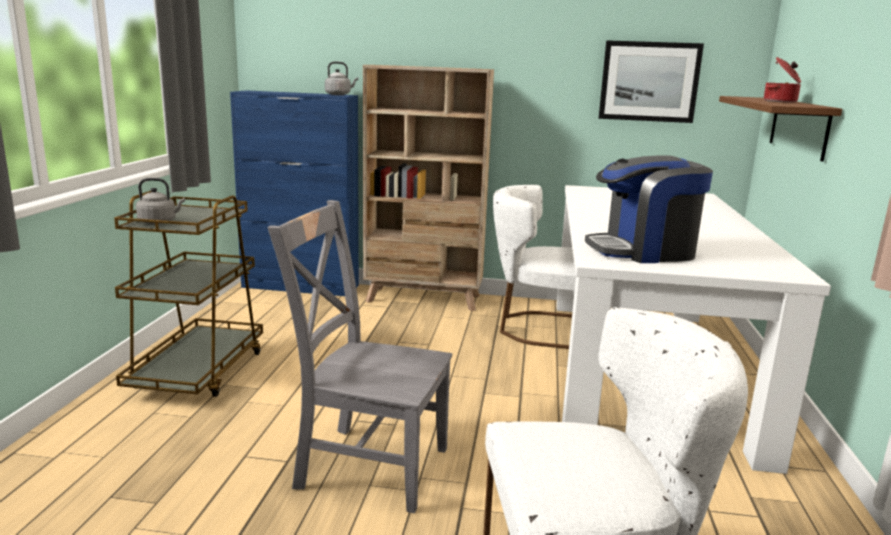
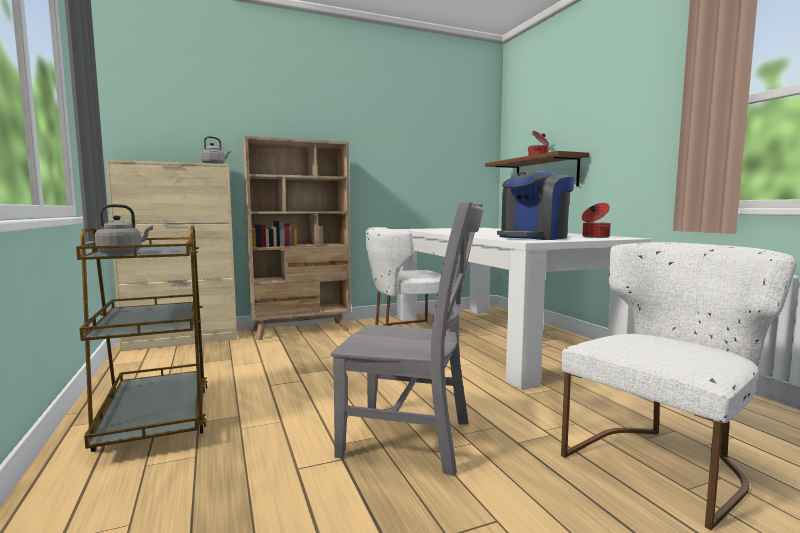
camera: 30 degrees left, 10 degrees down
(301, 286) = (183, 340): blue cabinet -> beige cabinet
(367, 465) = (412, 439): grey chair -> grey chair turned 150 degrees counterclockwise
(649, 81) = (438, 157): picture -> none
(749, 264) = (595, 237): none -> cooking pot

